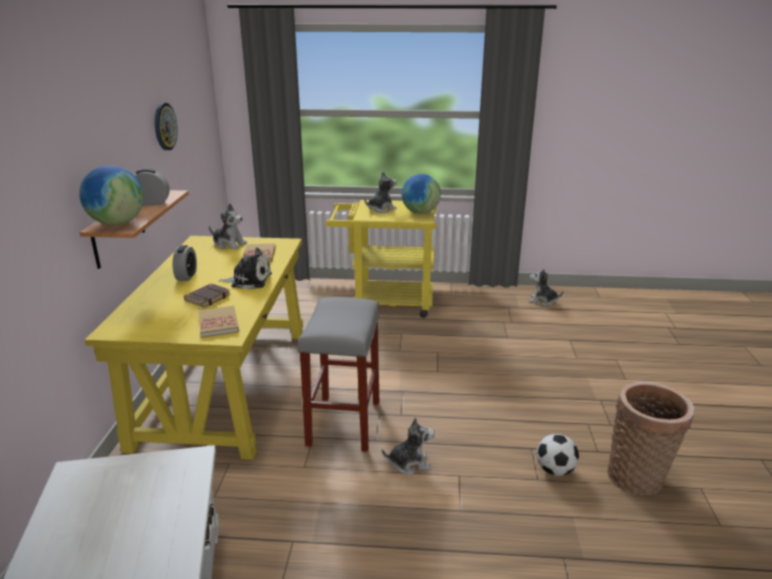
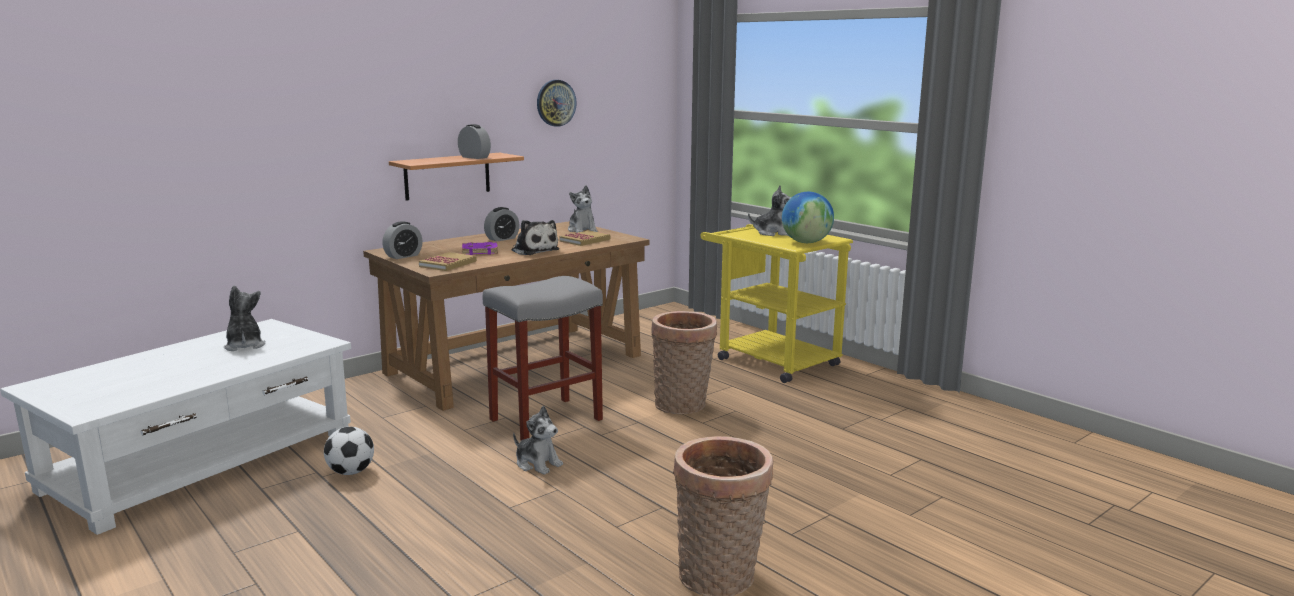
camera: 45 degrees right, 10 degrees down
(117, 223) = (420, 161): globe -> none
(149, 330) = (403, 256): none -> alarm clock
(207, 298) = (480, 251): brown book -> purple book
(225, 384) = (515, 364): yellow desk -> brown desk
(404, 364) = (683, 406): none -> basket
(542, 301) = (972, 418): plush toy -> plush toy (244, 346)
(555, 470) = (647, 530): football -> football (351, 472)

